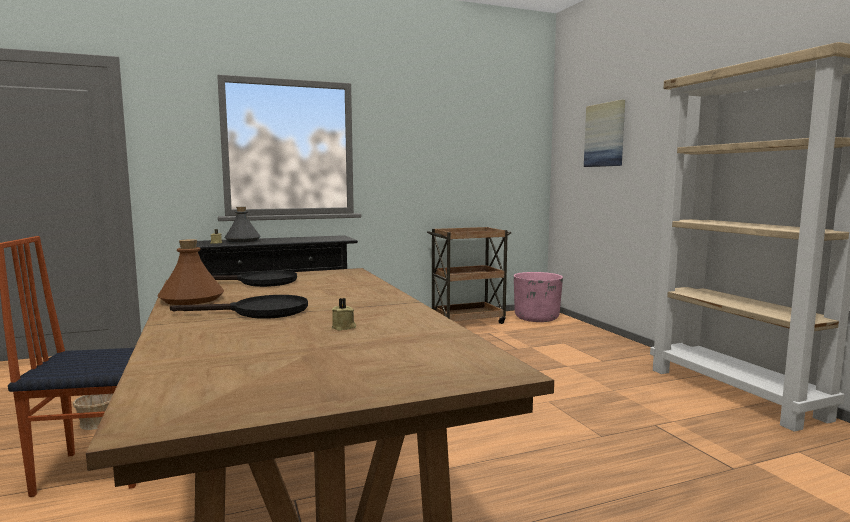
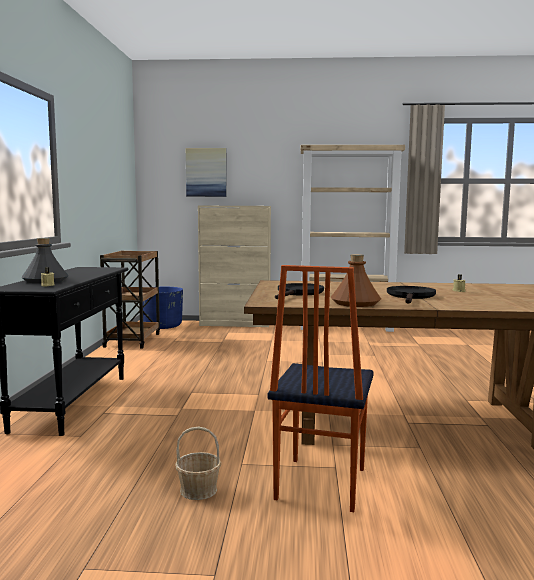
camera: 65 degrees left, 0 degrees up
(536, 318) = (162, 326): pink planter -> blue planter
(606, 338) = (235, 324): none -> beige cabinet

